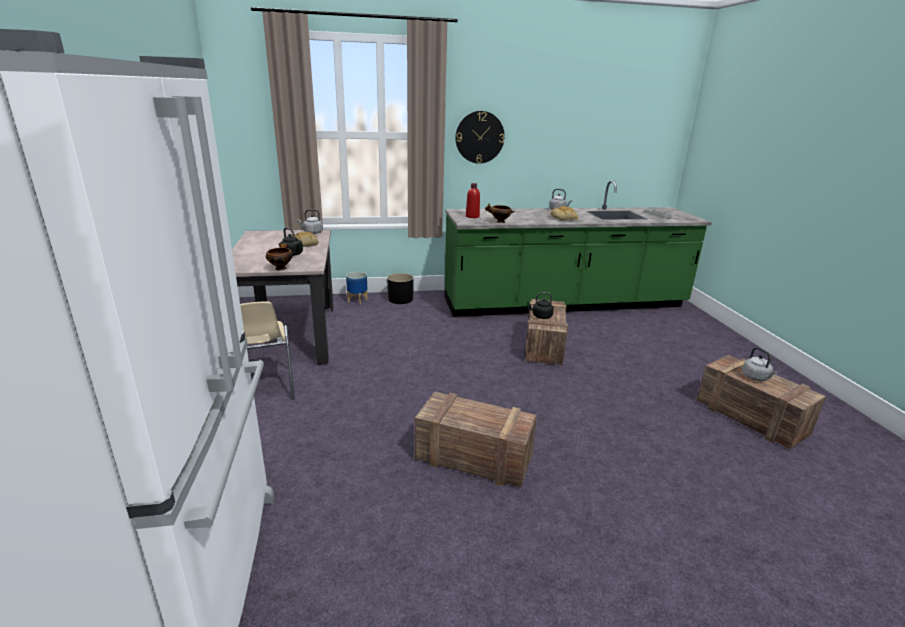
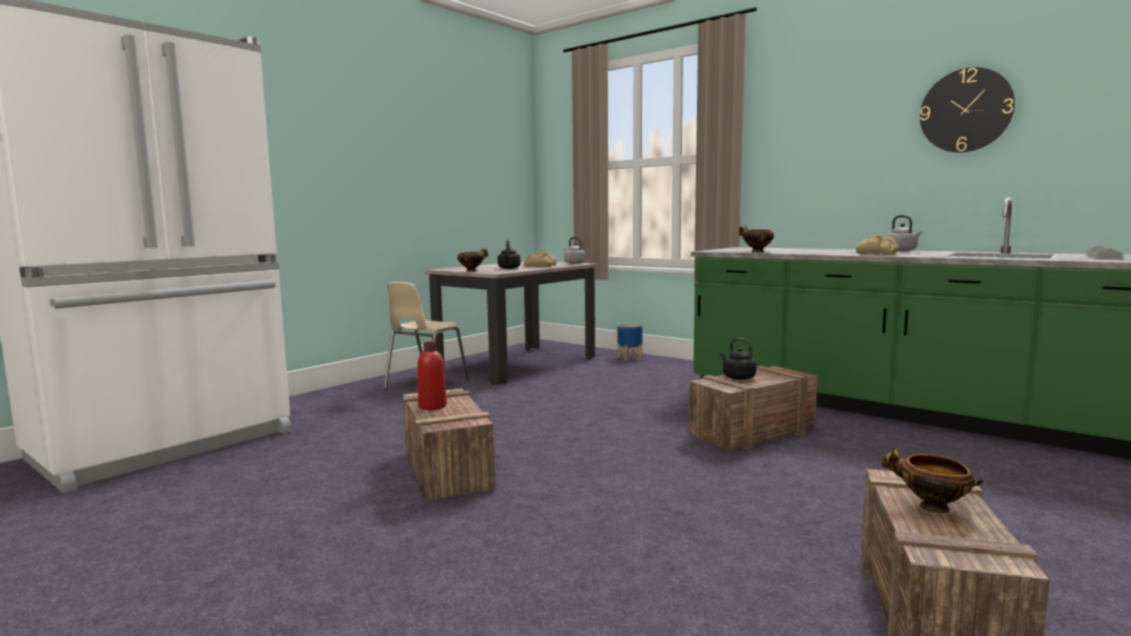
camera: 50 degrees right, 15 degrees down
(400, 299) = (676, 365): black planter -> none
(472, 216) = (740, 249): red bottle -> red bottle (432, 406)
(479, 137) = (796, 152): wall clock -> wall clock (966, 110)
(756, 378) = (930, 507): grey kettle -> bowl

